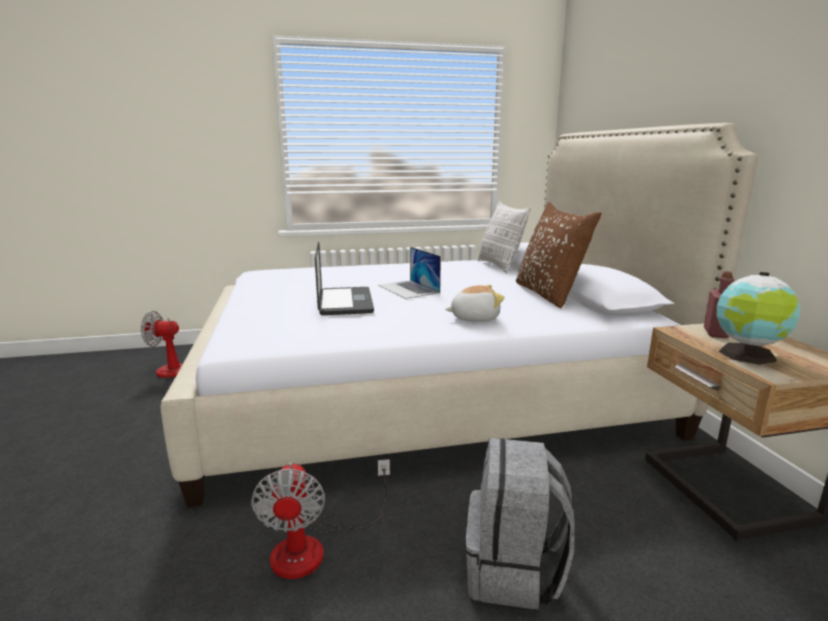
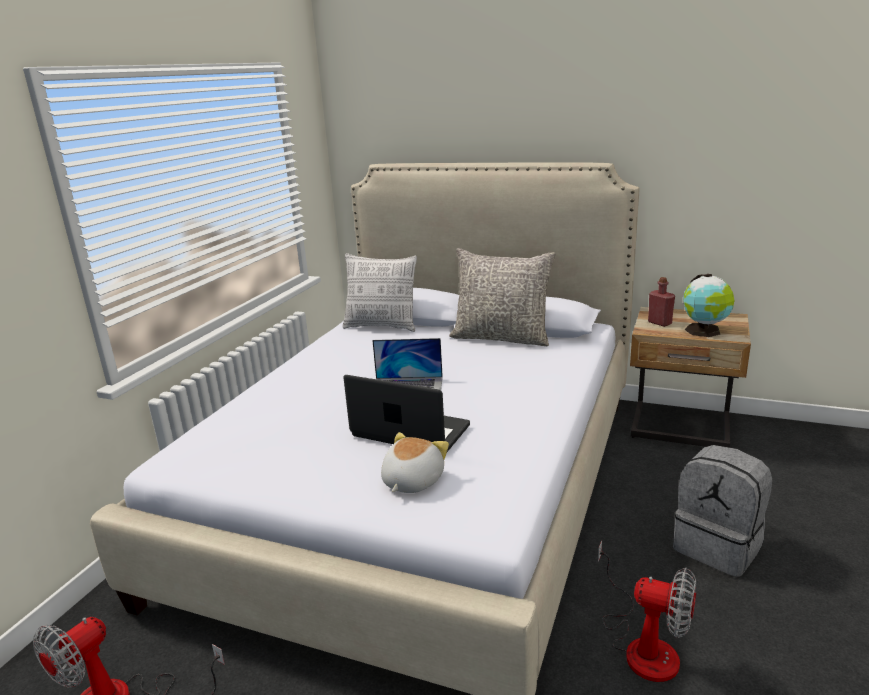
camera: 55 degrees left, 5 degrees up
(474, 318) = (532, 385): plush toy -> plush toy (411, 481)
(549, 294) = (501, 337): brown pillow -> grey pillow

